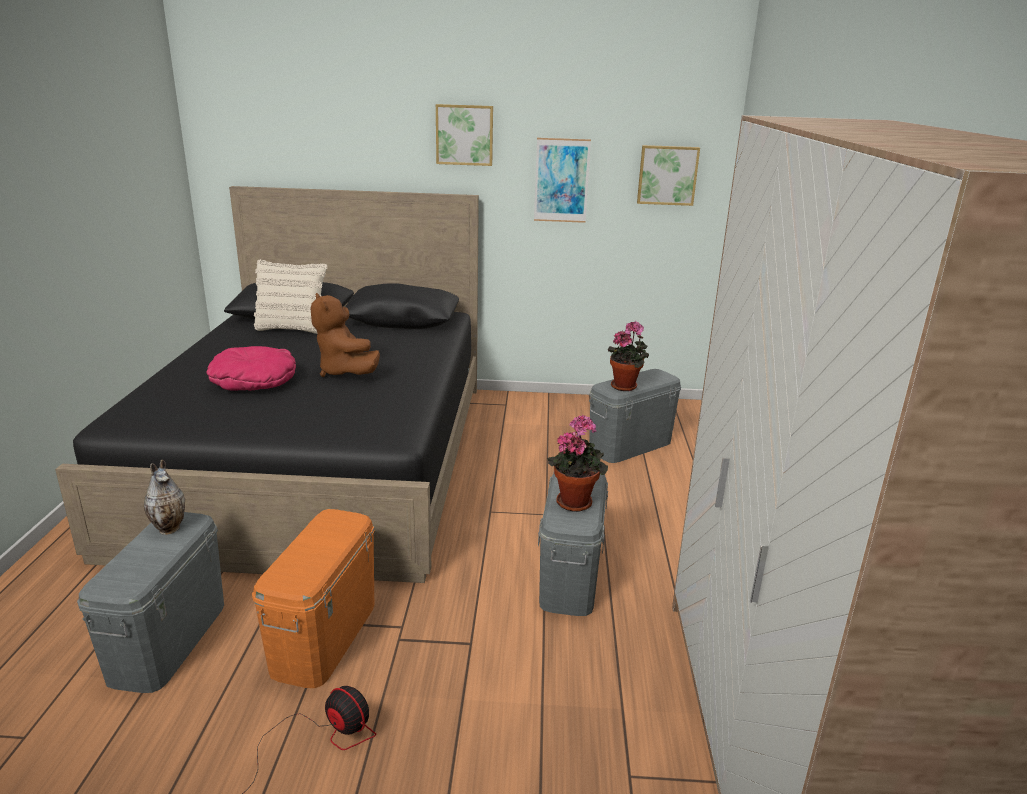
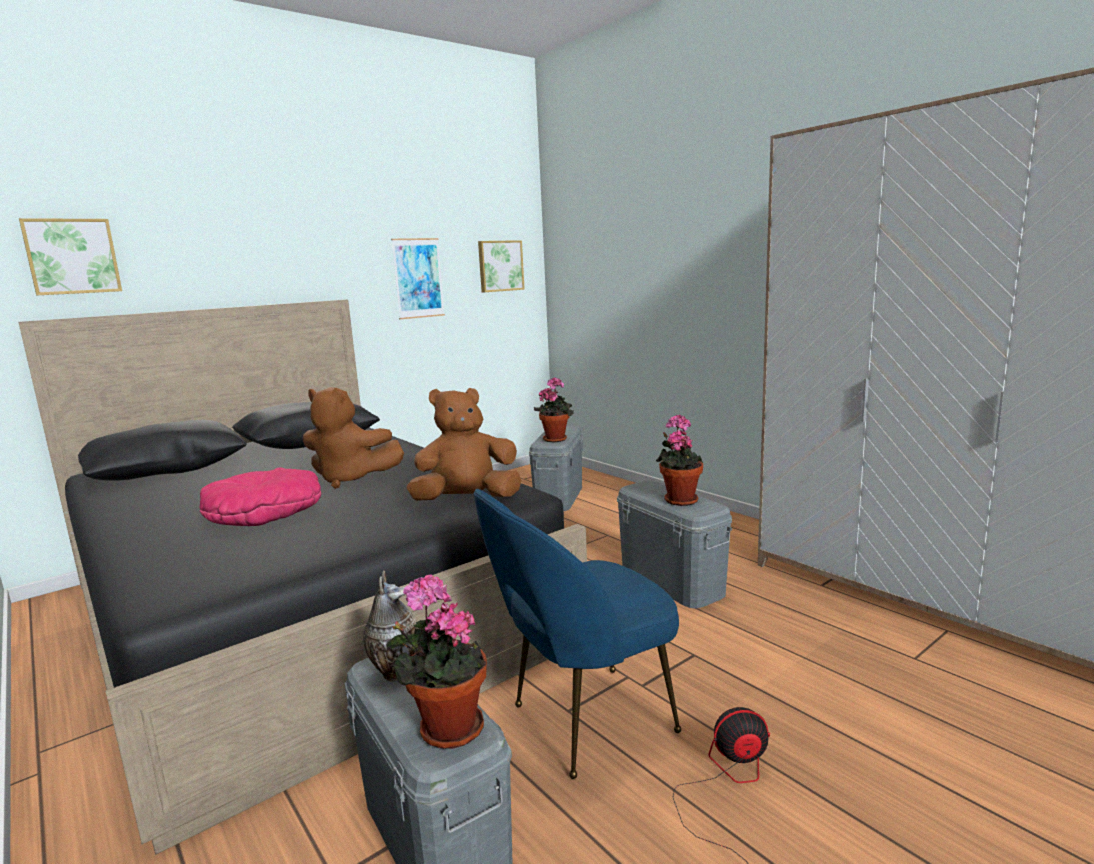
camera: 40 degrees left, 10 degrees down
(126, 575) = (445, 729): none -> potted plant
(293, 329) = (199, 473): beige pillow -> none
(324, 636) = (582, 723): orange storage box -> blue chair
(358, 425) = (467, 500): none -> brown plush toy
(464, 135) = (321, 239): picture -> picture (72, 256)

